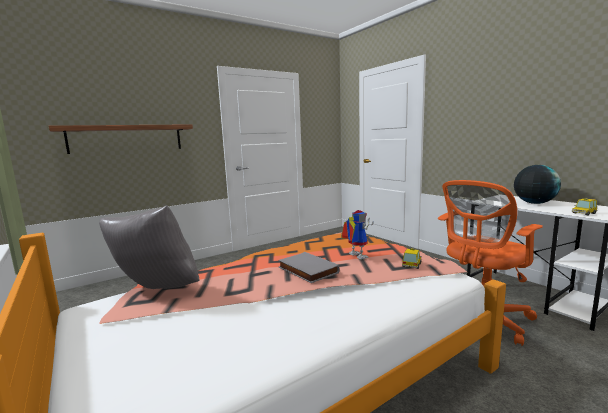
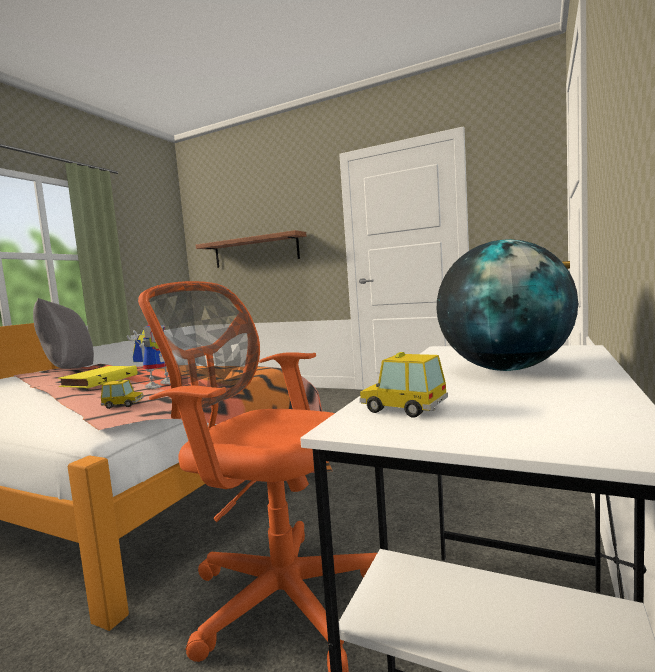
camera: 60 degrees right, 5 degrees down
(306, 270) = (99, 380): grey book -> yellow book

